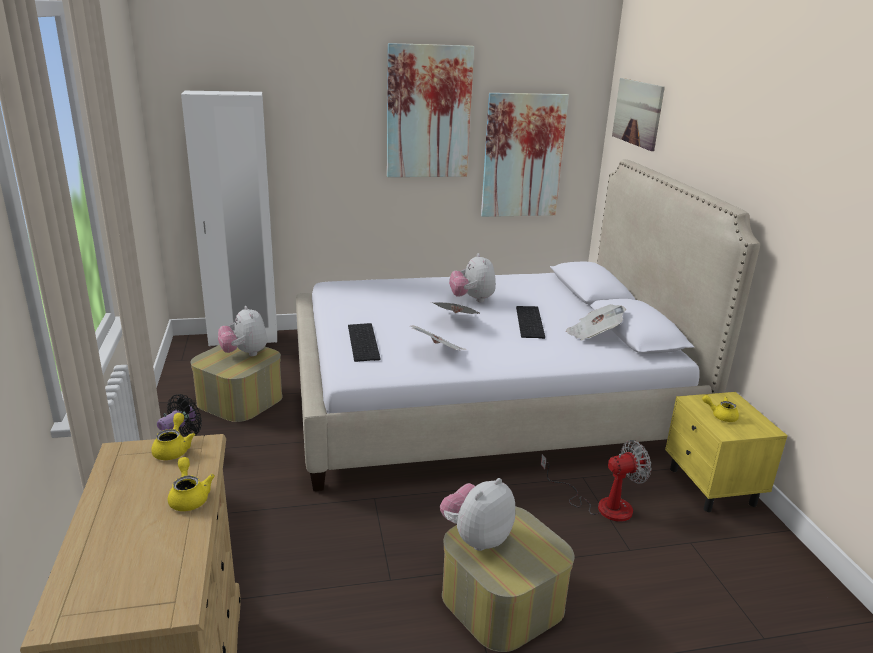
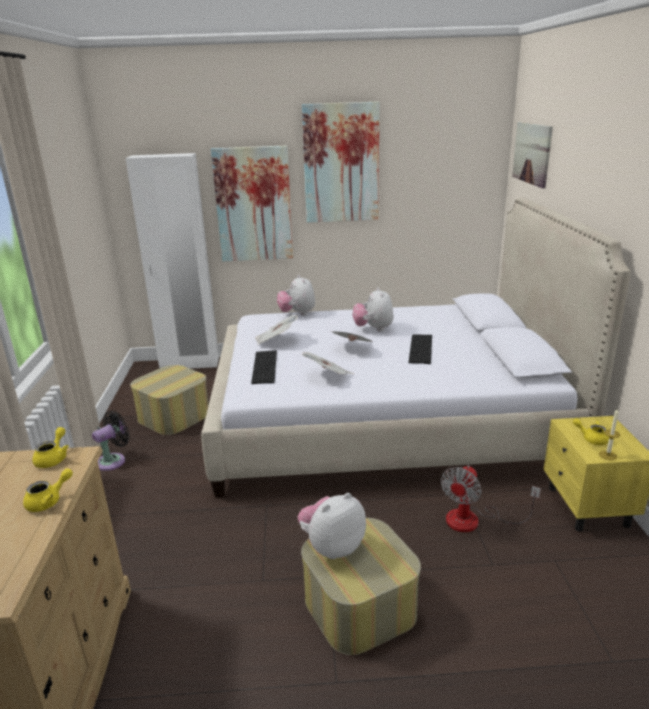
camera: 10 degrees right, 0 degrees up
(189, 497) = (49, 501): yellow teapot -> yellow teapot turned 60 degrees clockwise
(245, 353) = (176, 376): plush toy -> plush toy (297, 314)
(523, 156) = (430, 199): picture -> picture (253, 205)
(593, 335) = (478, 360): newspaper -> newspaper (275, 340)
(602, 505) = (474, 520): fan -> fan turned 135 degrees clockwise
(740, 432) = (607, 455): none -> candle

